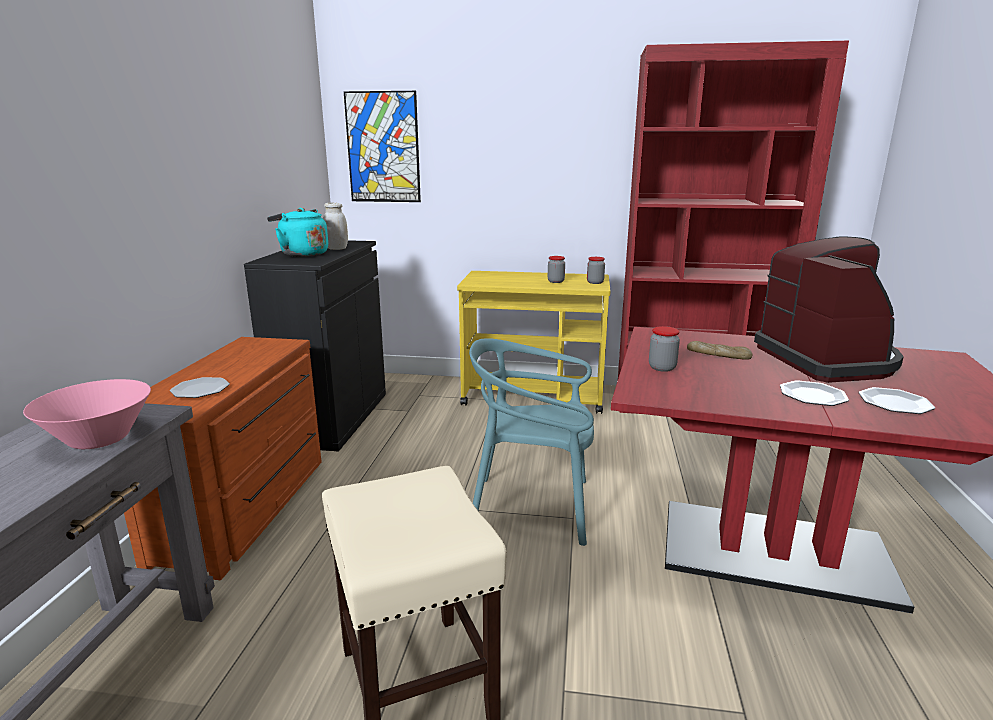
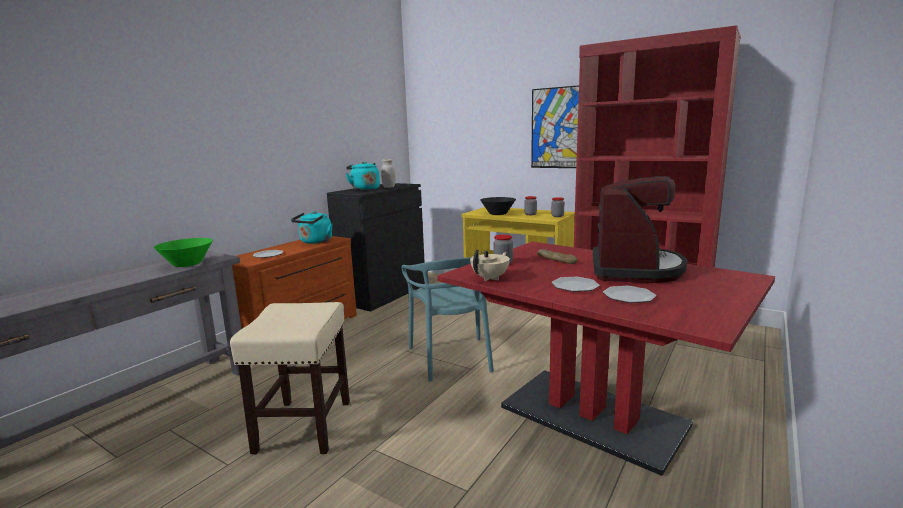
camera: 25 degrees right, 5 degrees down
(99, 439) = (187, 264): pink bowl -> green bowl
(255, 353) = (315, 242): none -> turquoise kettle
(383, 147) = (437, 125): picture -> picture (557, 128)
(511, 283) = (498, 214): none -> black bowl
(532, 507) = (452, 358): turquoise chair -> turquoise chair turned 135 degrees counterclockwise
(693, 397) = (490, 278): none -> beige teapot

